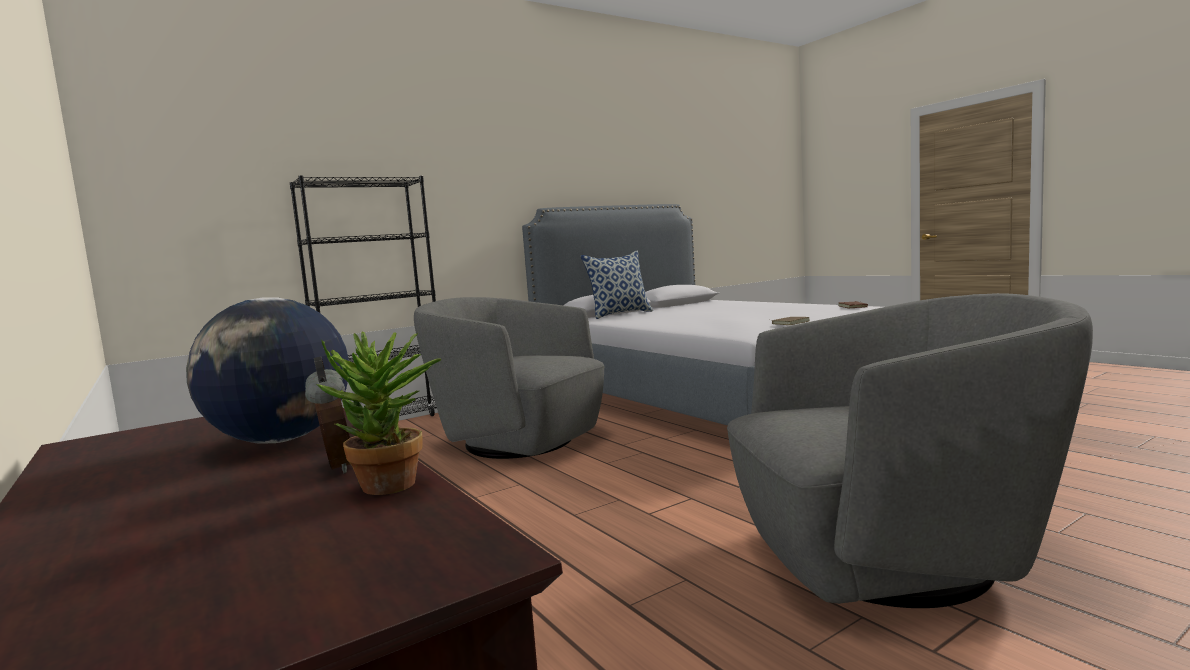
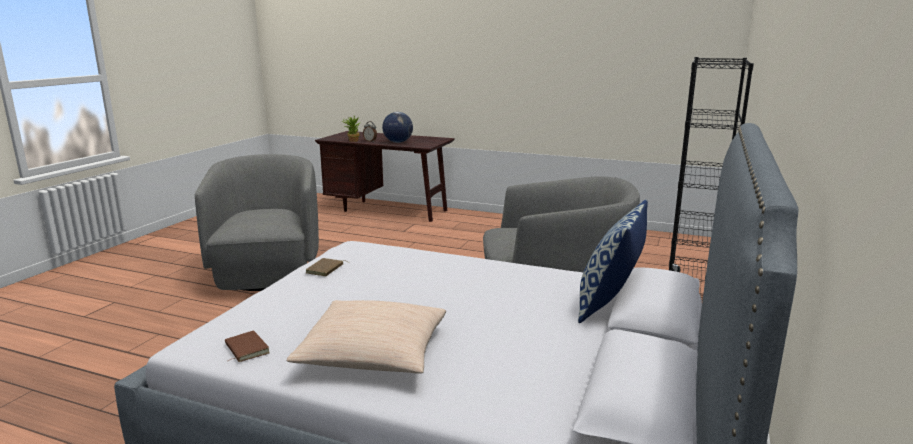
camera: 145 degrees right, 10 degrees up
(777, 306) = (373, 353): none -> beige pillow
(891, 557) = (268, 274): grey armchair -> grey armchair turned 120 degrees clockwise

